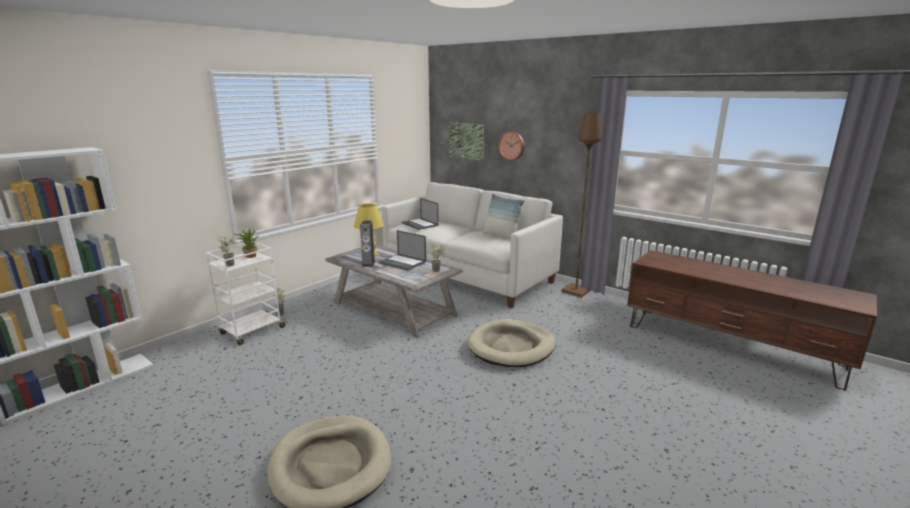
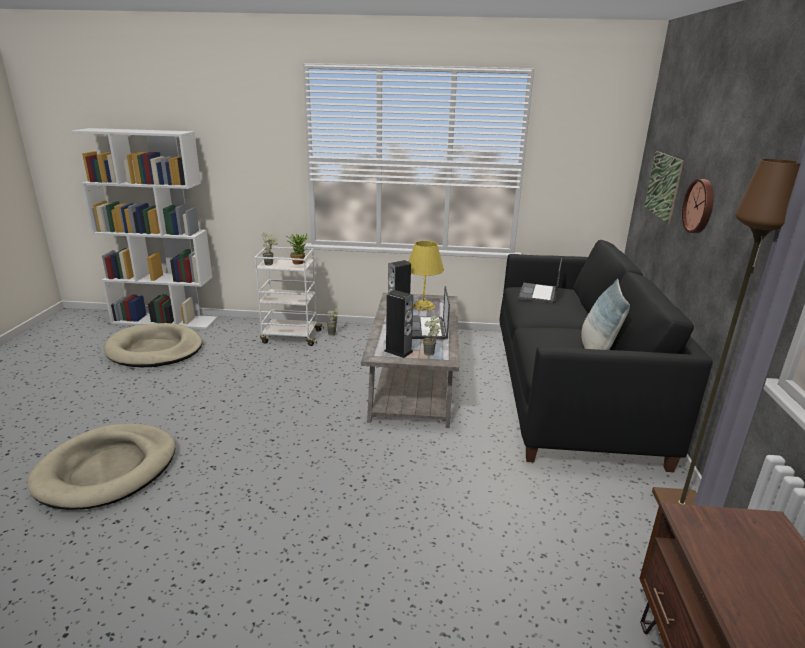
camera: 55 degrees right, 5 degrees up
(420, 277) = (398, 351): none -> speaker
(468, 275) = (571, 392): white sofa -> black sofa
(511, 347) = (418, 501): beige dog bed -> beige dog bed (155, 350)

